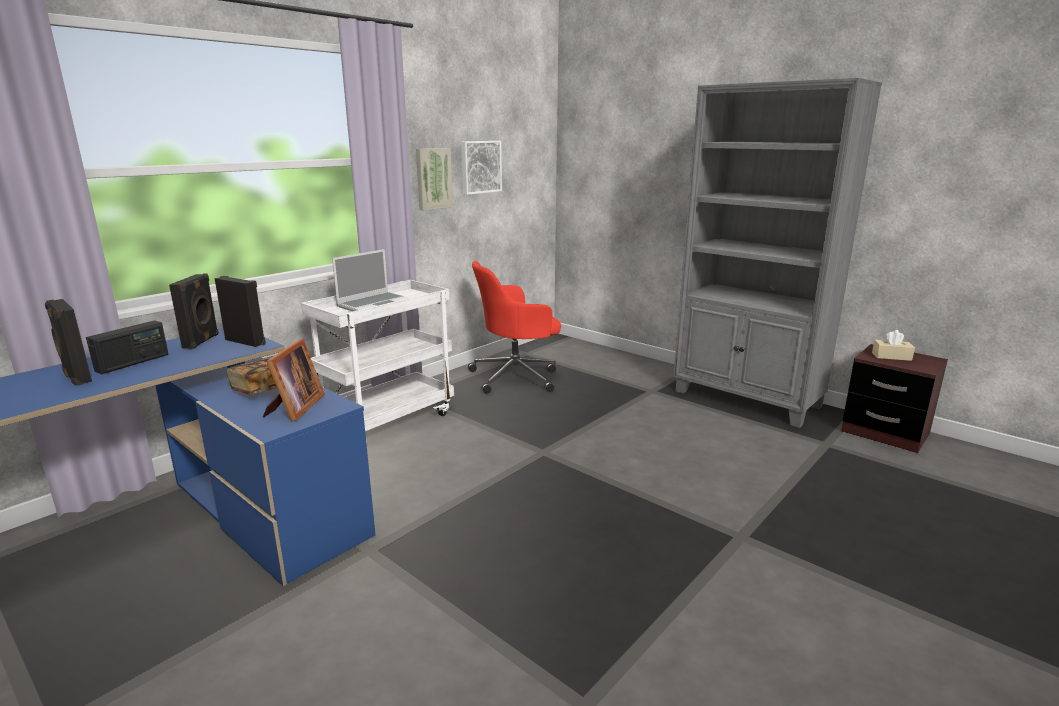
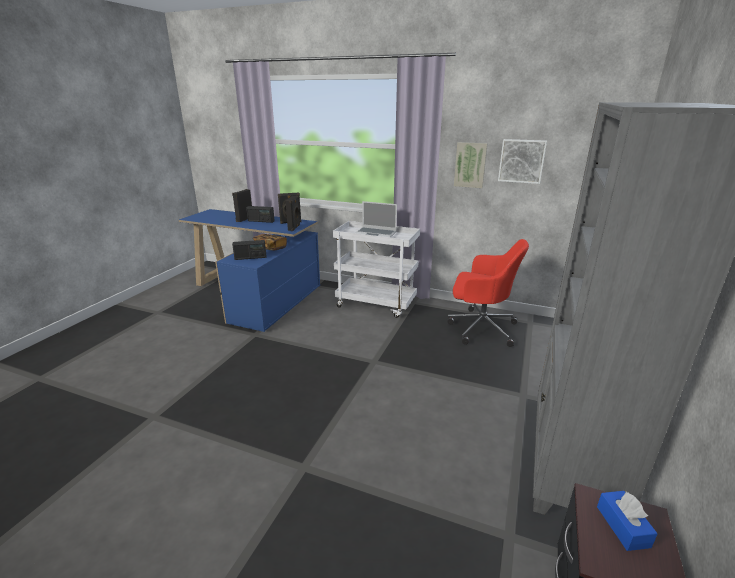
camera: 70 degrees right, 5 degrees up
(294, 408) = (250, 257): picture frame -> radio
(516, 377) = (480, 328): red office chair -> red office chair turned 150 degrees clockwise
(891, 356) = (622, 526): beige tissue box -> blue tissue box

